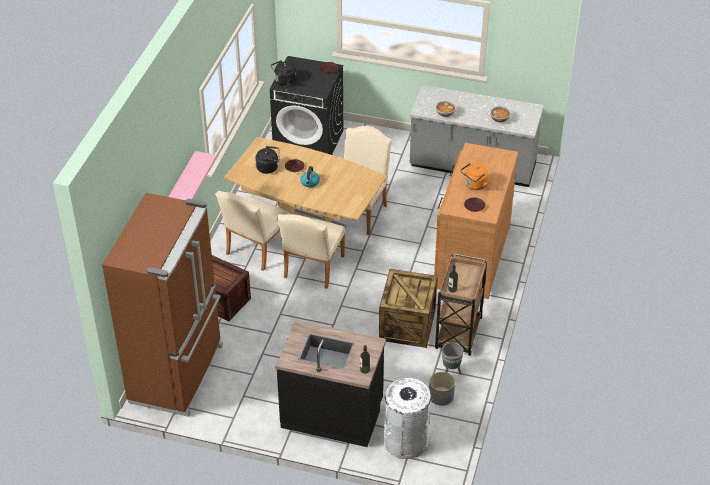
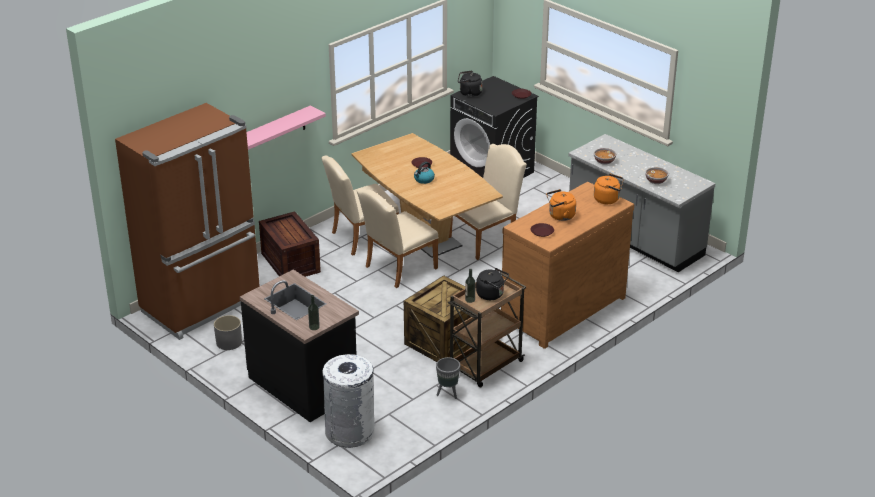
camera: 30 degrees right, 10 degrees down
(269, 168) = (398, 158): black kettle -> black kettle (492, 295)
(441, 396) = (419, 409): grey planter -> grey planter (229, 342)
(496, 155) = (608, 199): none -> orange kettle

